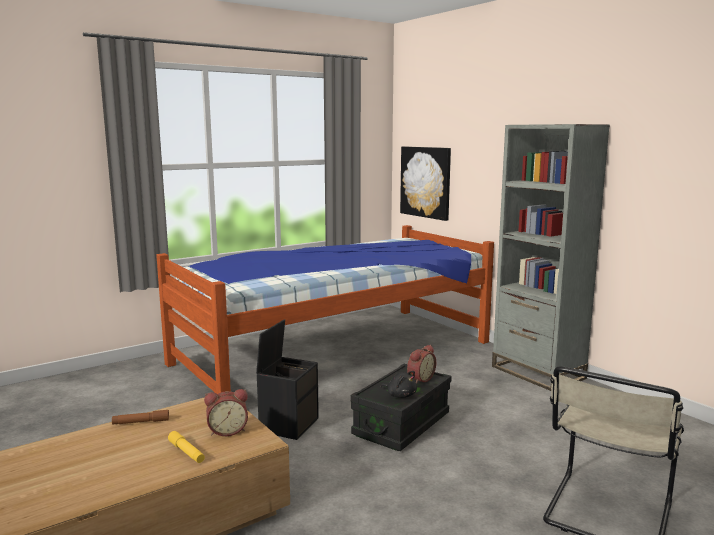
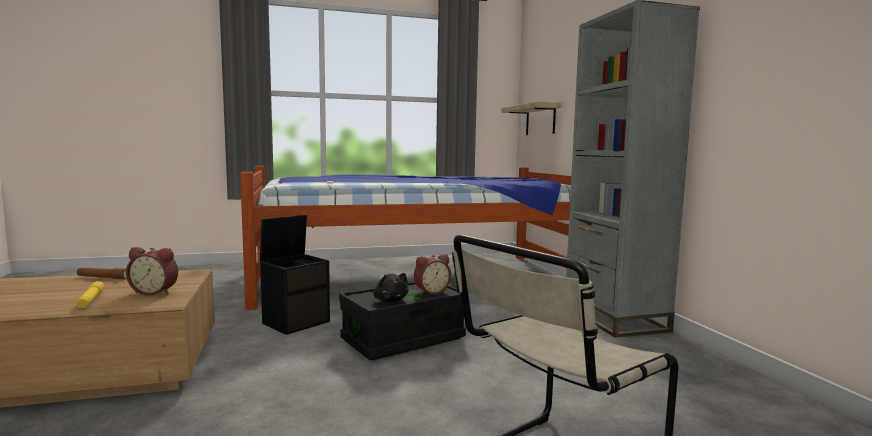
camera: 20 degrees right, 5 degrees down
(426, 182) = (540, 120): picture -> shelf

